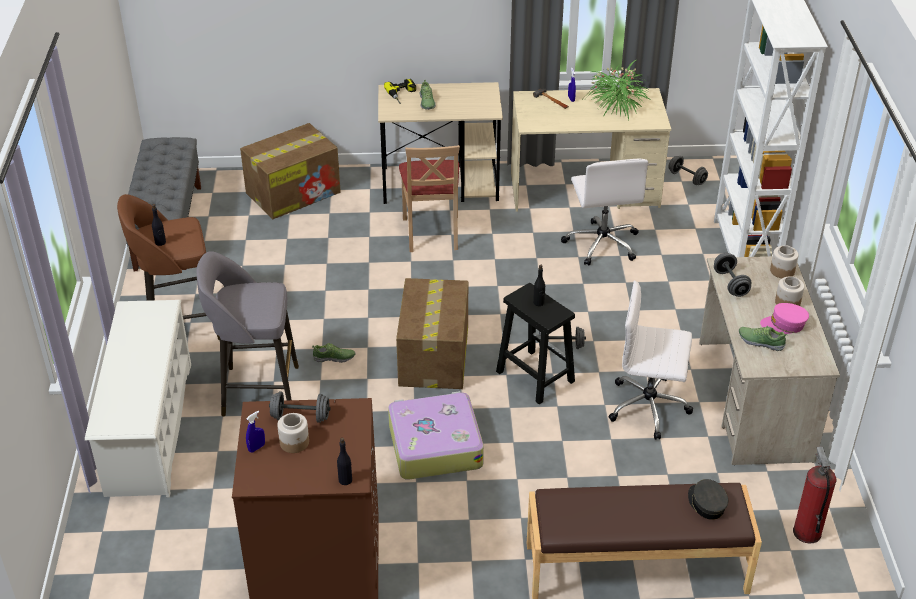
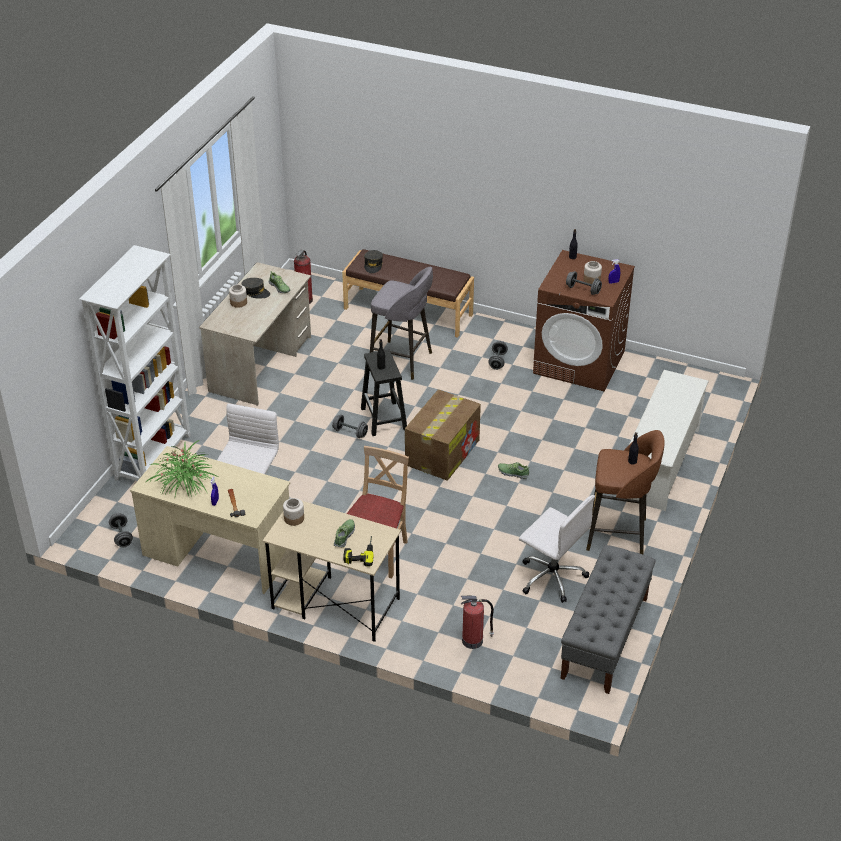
camera: 155 degrees left, 0 degrees up
(257, 391) = (577, 466): grey stool -> grey stool (402, 360)
(294, 192) = (473, 640): cardboard box -> fire extinguisher
(434, 445) = (477, 398): suitcase -> none
(649, 407) = (327, 380): white office chair -> white office chair (551, 576)
(730, 283) = (259, 322): grey dumbbell -> grey dumbbell (497, 361)
(782, 271) = (219, 320): jar -> jar (294, 518)
(784, 325) = (256, 292): pink cap -> grey cap

